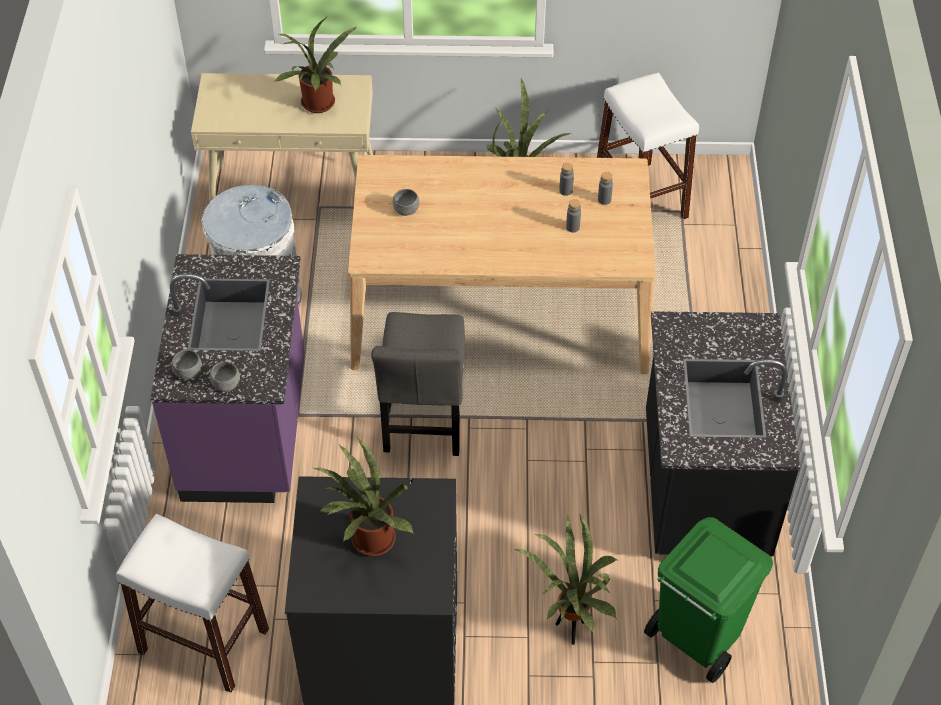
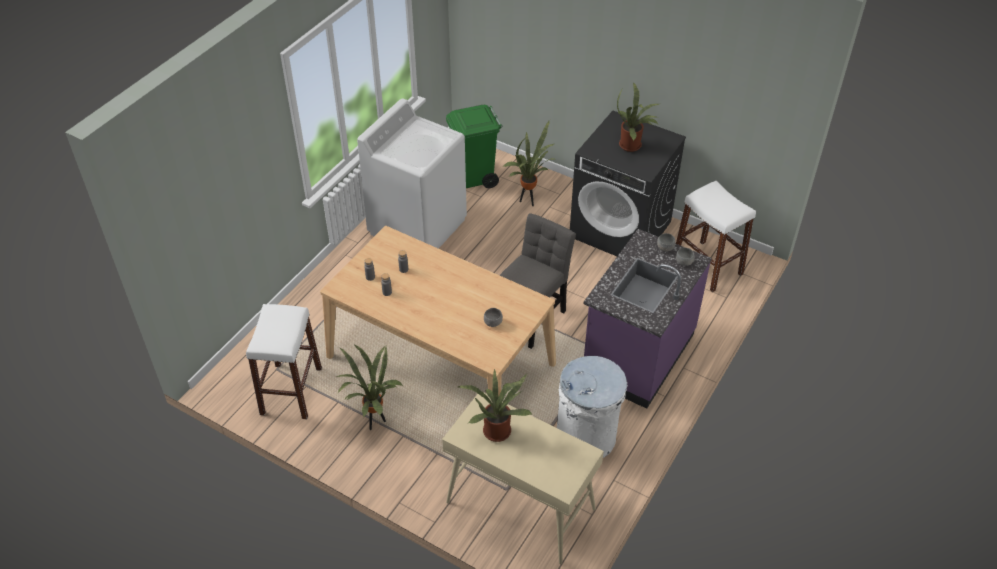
camera: 150 degrees left, 5 degrees down
(701, 491) = (418, 226): black counter -> white washing machine

